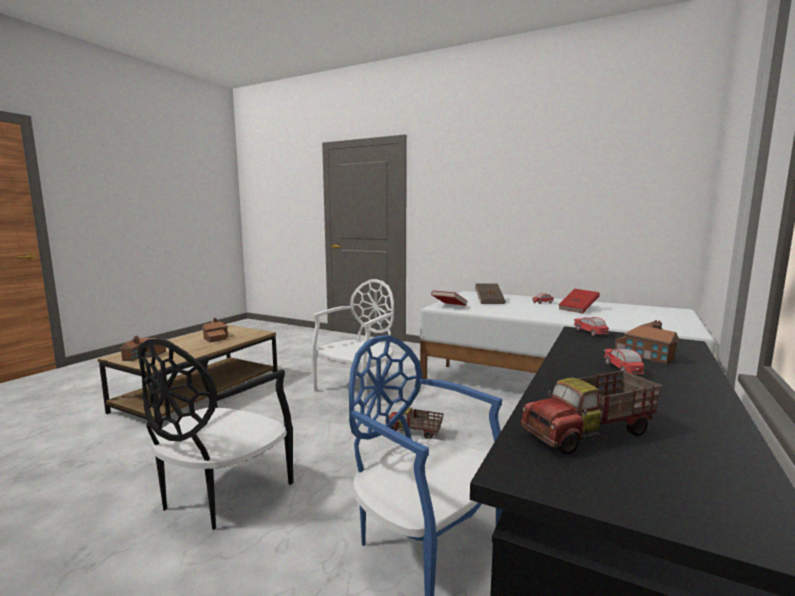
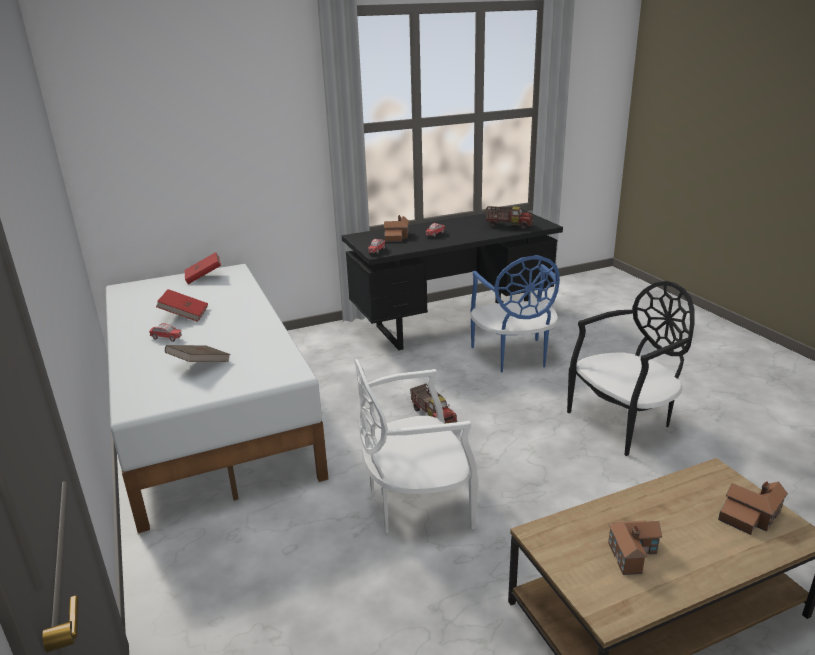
camera: 140 degrees left, 15 degrees up
(449, 306) = (278, 369): red book -> red book (204, 277)

